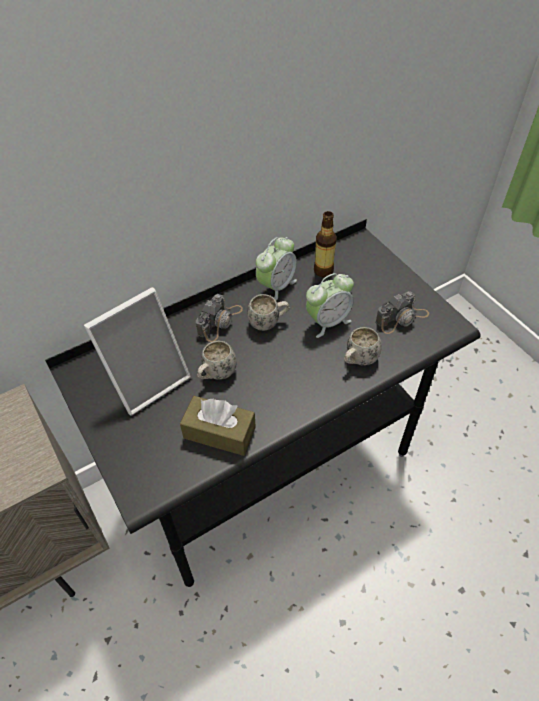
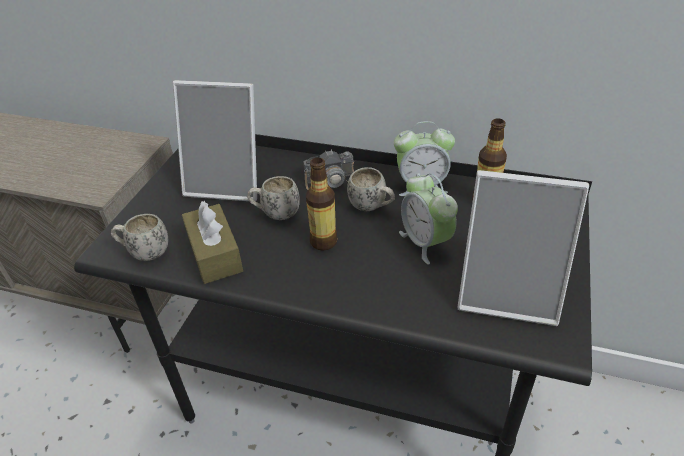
camera: 50 degrees right, 10 degrees down
(273, 368) = (323, 242): none -> bottle
(327, 321) = (425, 242): alarm clock -> alarm clock turned 45 degrees clockwise
(358, 360) = (405, 294): white mug -> white mug (144, 253)
(402, 318) = (508, 293): camera -> picture frame

